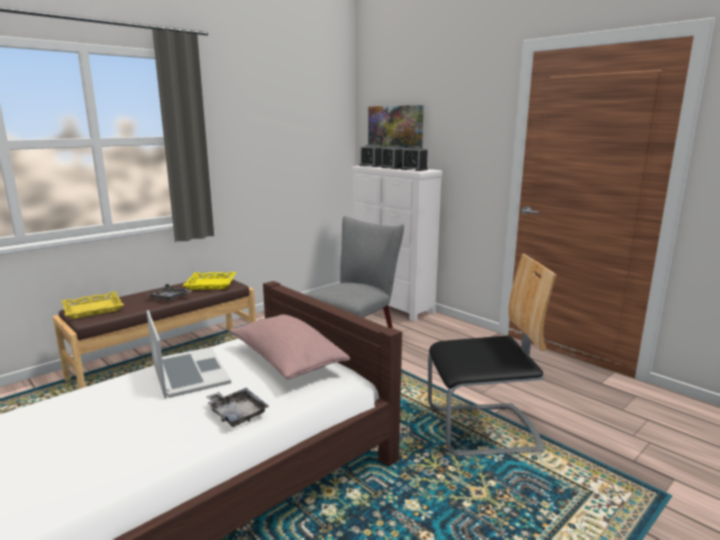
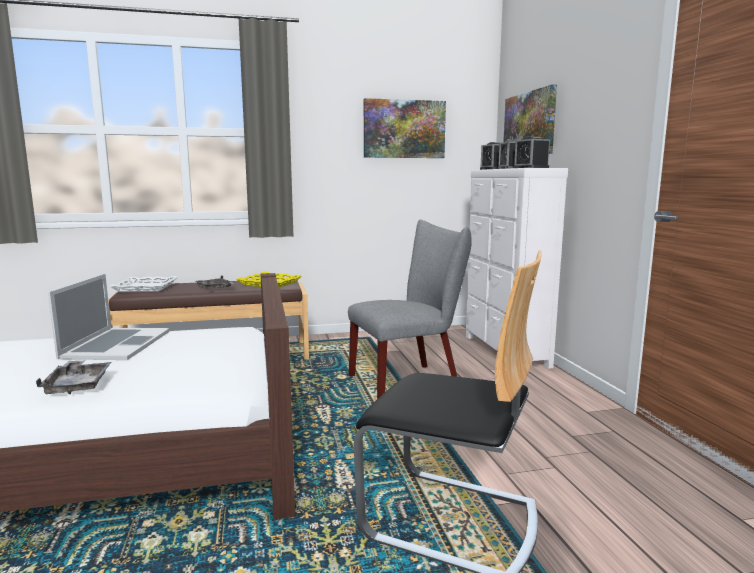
camera: 30 degrees right, 5 degrees down
(93, 309) = (146, 288): yellow tray -> white tray
(286, 361) = (211, 353): pink pillow -> none
(291, 131) = (404, 129): none -> picture

